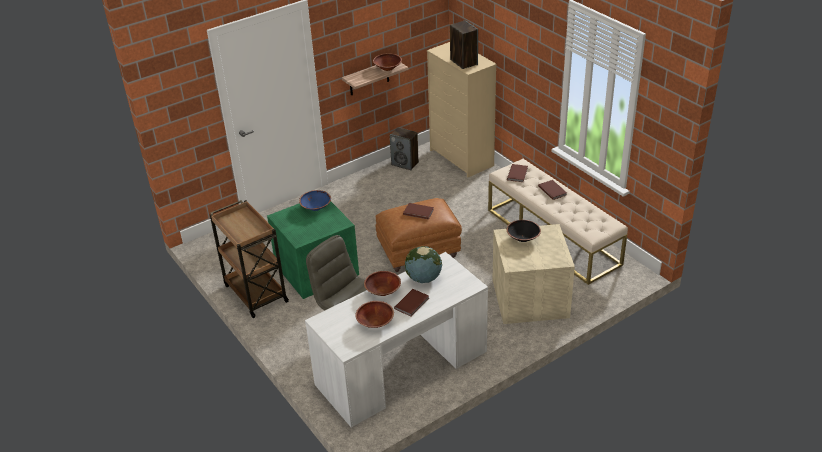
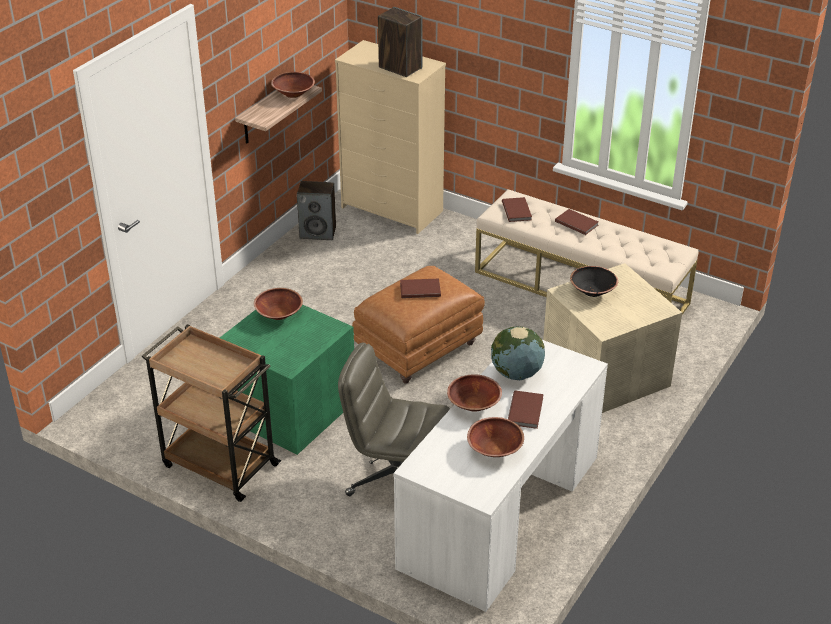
camera: 25 degrees left, 0 degrees up
(316, 207) = (279, 314): blue bowl -> brown bowl

